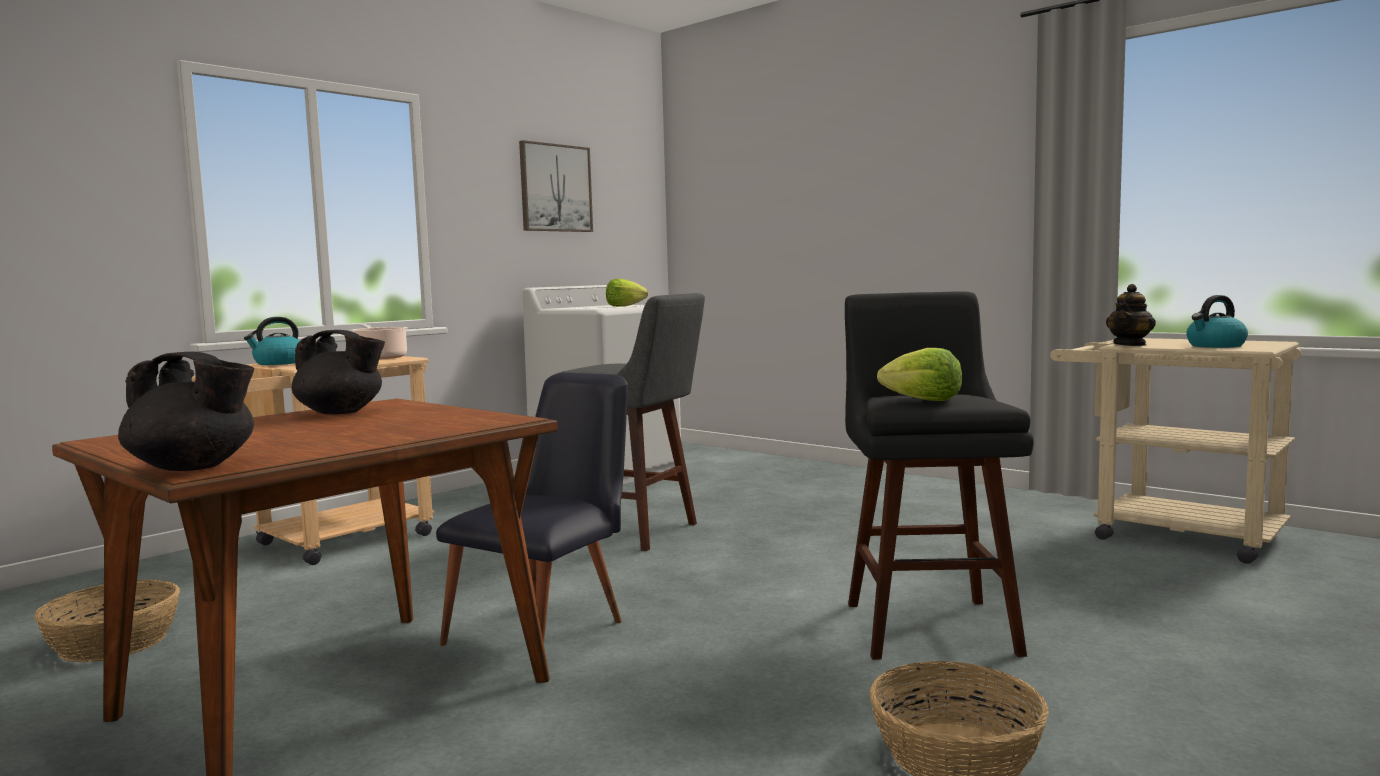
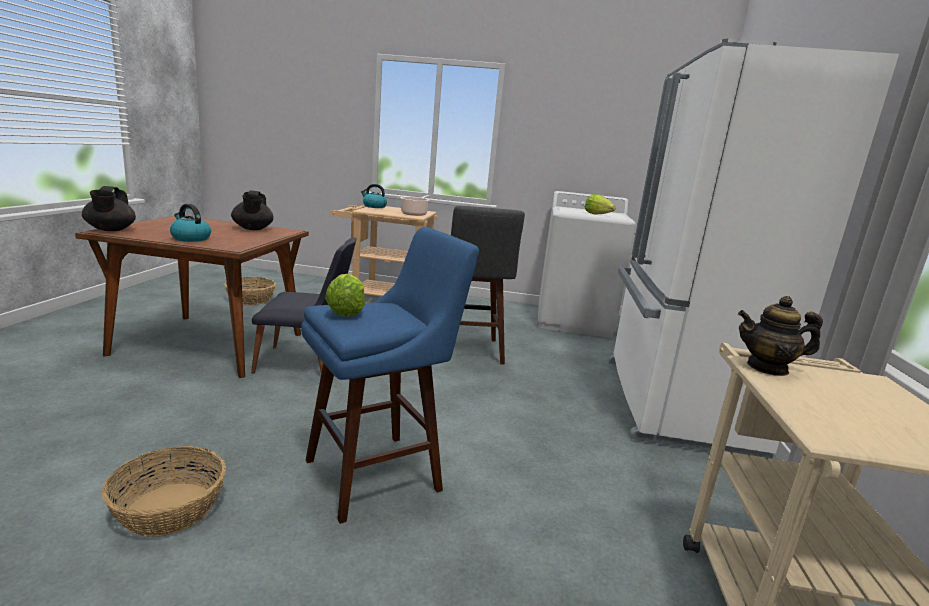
camera: 55 degrees right, 10 degrees up
(555, 188) = (602, 125): picture -> none
(861, 486) = (672, 403): none -> white fridge
(928, 624) = (379, 473): black stool -> blue stool
(1215, 346) = (835, 414): kettle -> kettle (190, 238)

